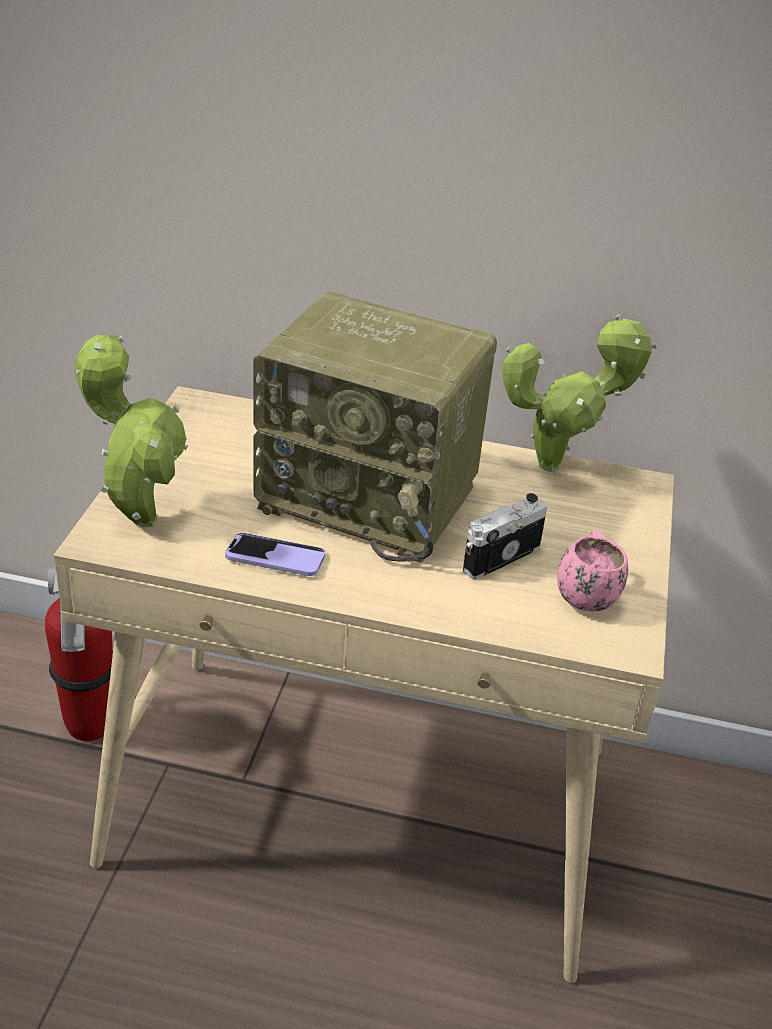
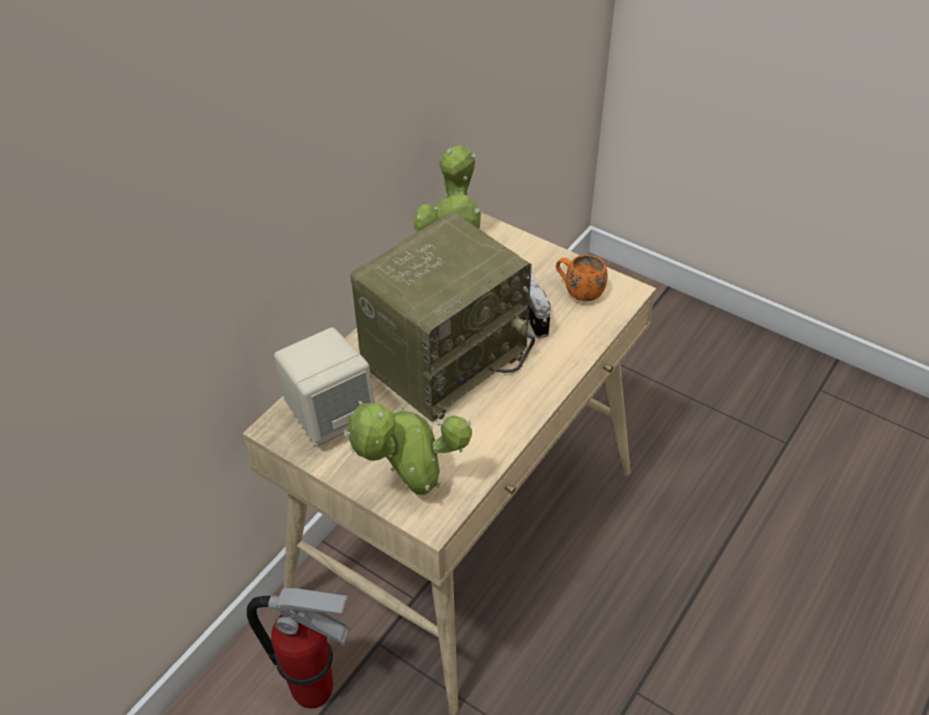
camera: 65 degrees left, 10 degrees up
(228, 434) = (330, 416): none -> beige speaker
(275, 557) = (490, 425): phone -> none
(586, 593) = (578, 291): pink mug -> orange mug

